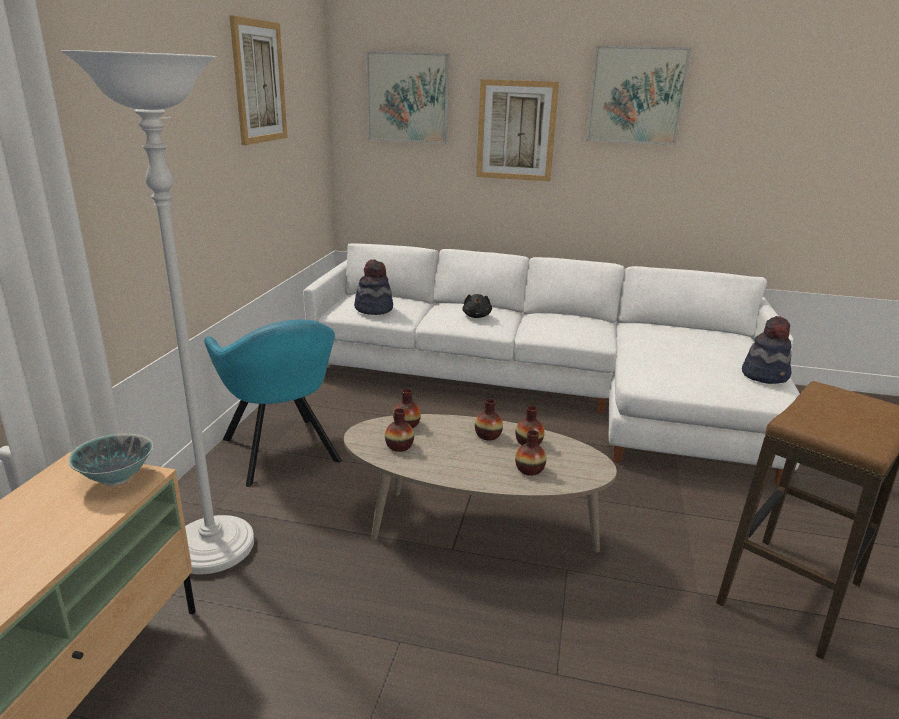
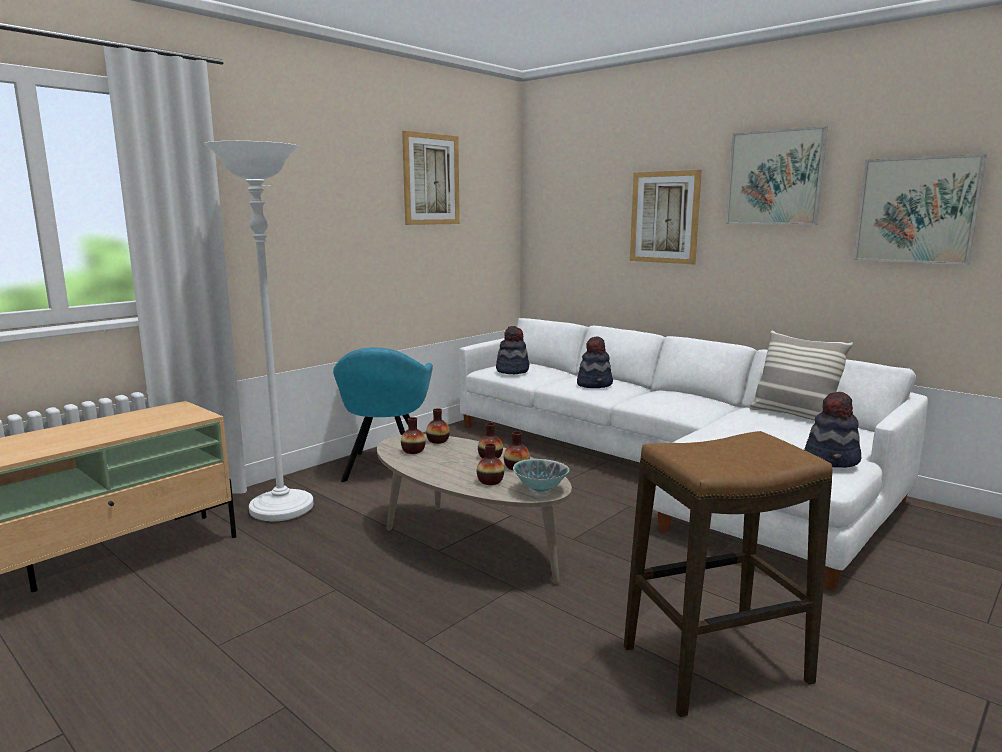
camera: 30 degrees right, 10 degrees down
(117, 479) = (187, 414): bowl -> bowl (540, 491)
(407, 98) = (577, 193): picture -> picture (916, 210)
(477, 316) = (595, 384): black plush toy -> hat
(674, 327) = (793, 415): none -> pillow

